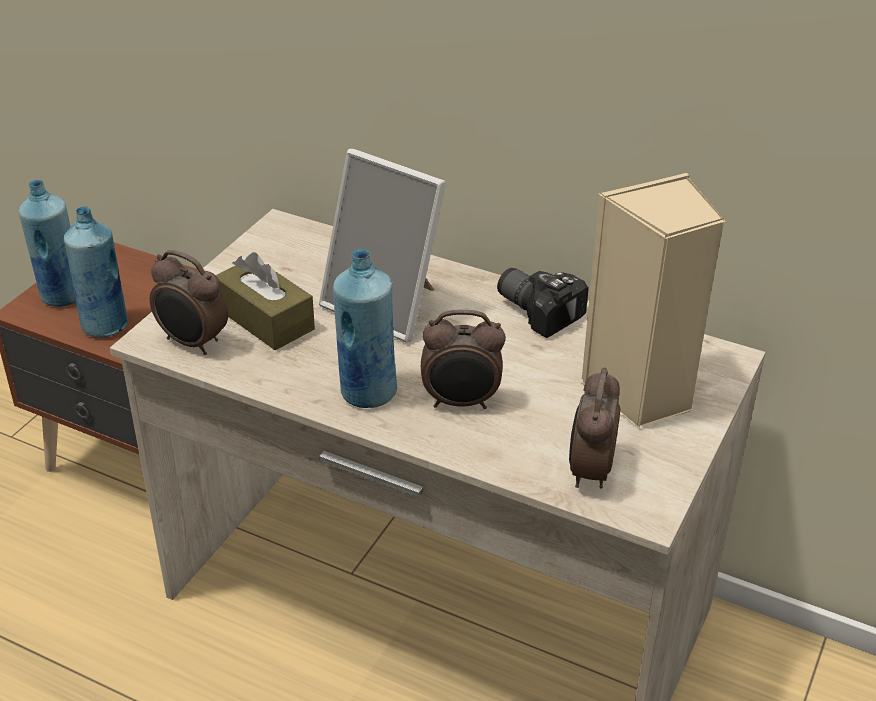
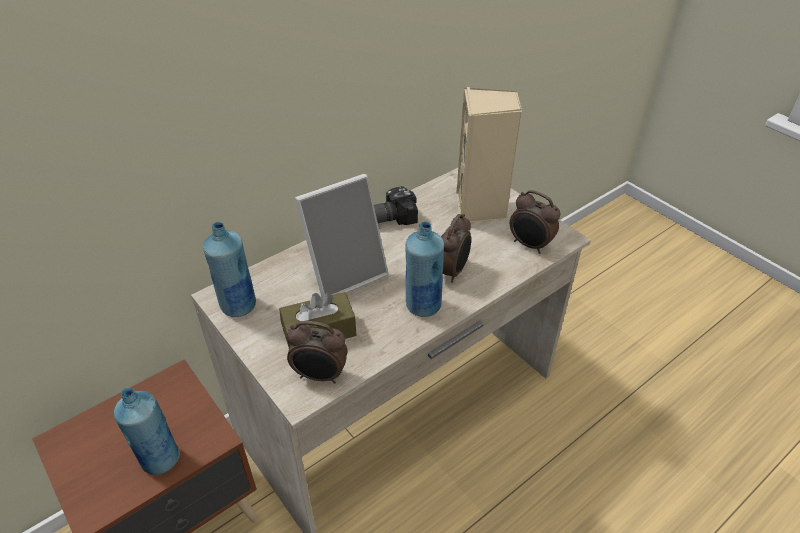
camera: 65 degrees left, 5 degrees up
(62, 296) = (95, 481): blue bottle -> blue bottle (238, 306)
(192, 343) = (320, 376): alarm clock -> alarm clock turned 45 degrees clockwise

